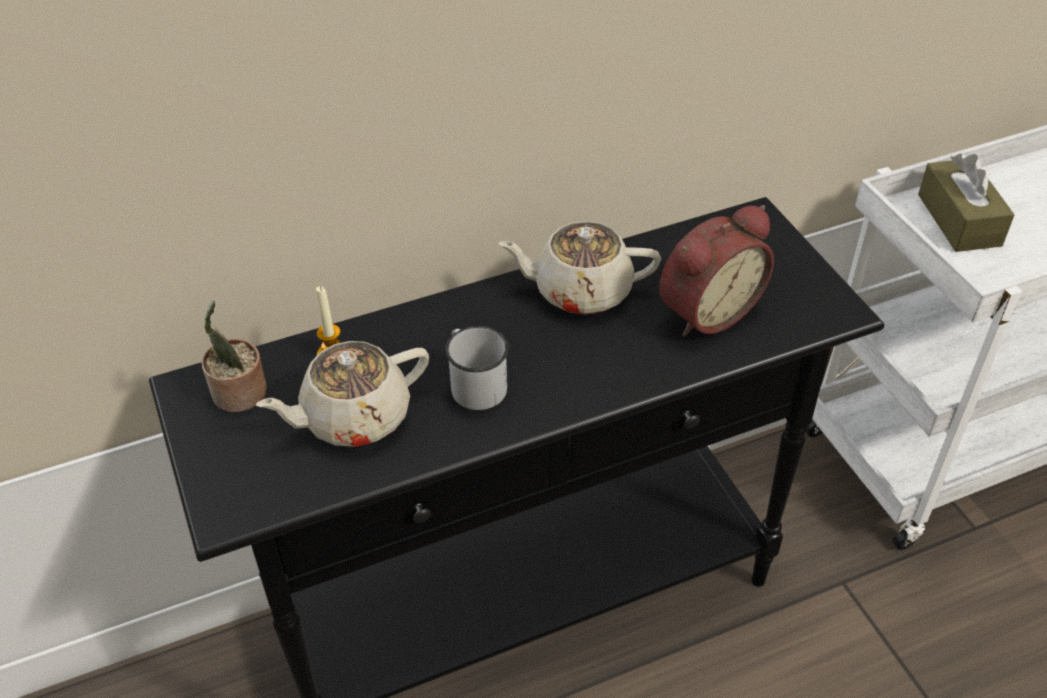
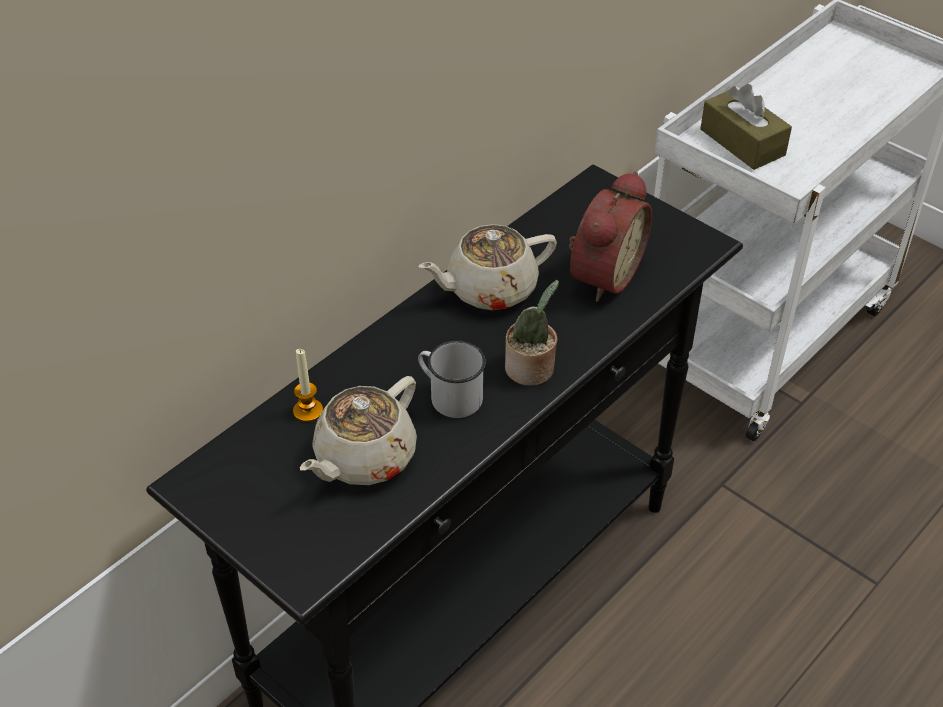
camera: 25 degrees left, 0 degrees up
(239, 395) = (246, 473): potted plant -> potted plant (532, 370)

